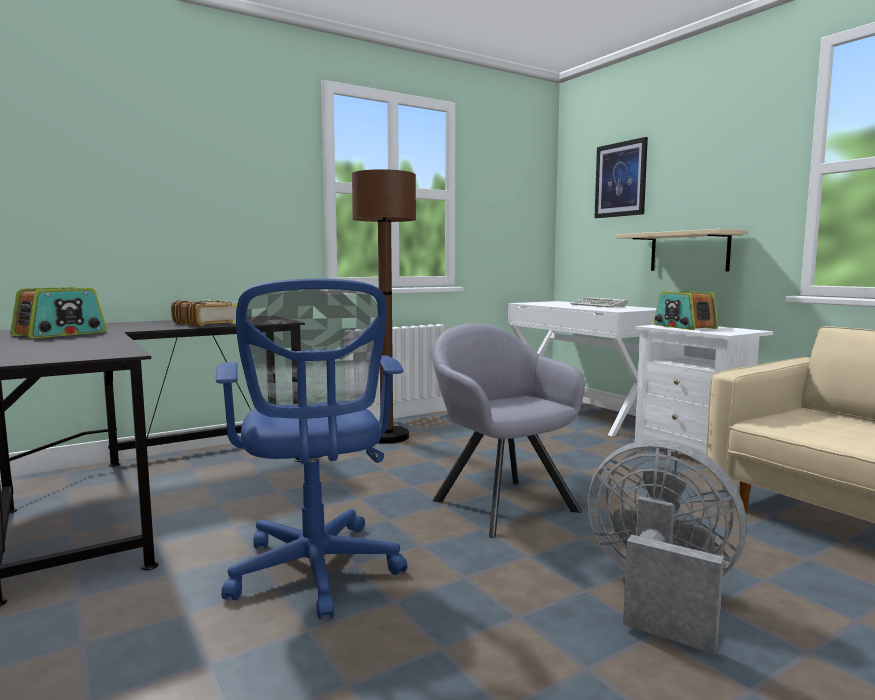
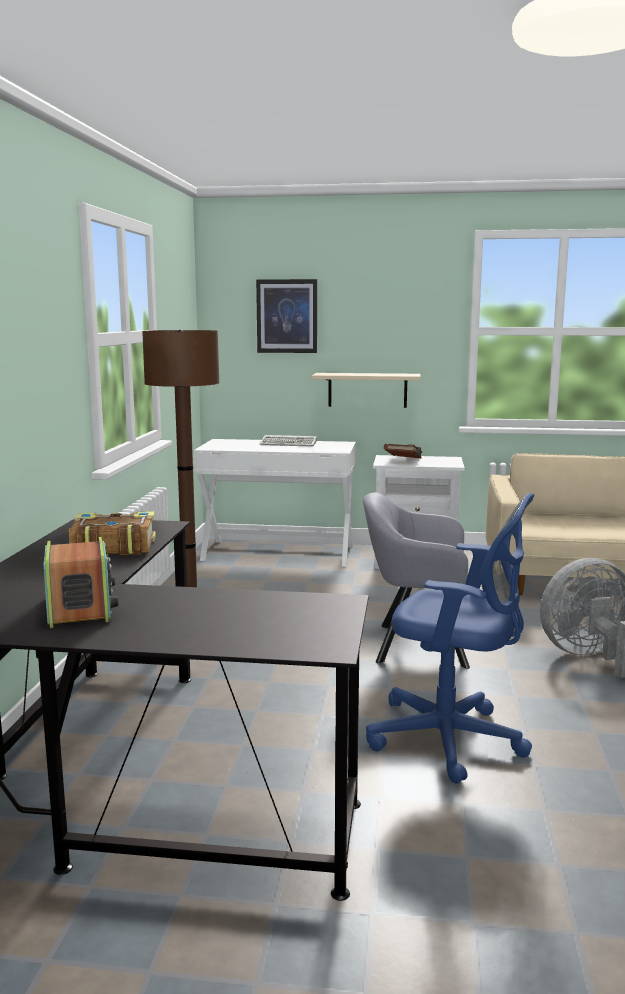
camera: 50 degrees left, 5 degrees up
(684, 327) = (404, 461): radio -> brown book

